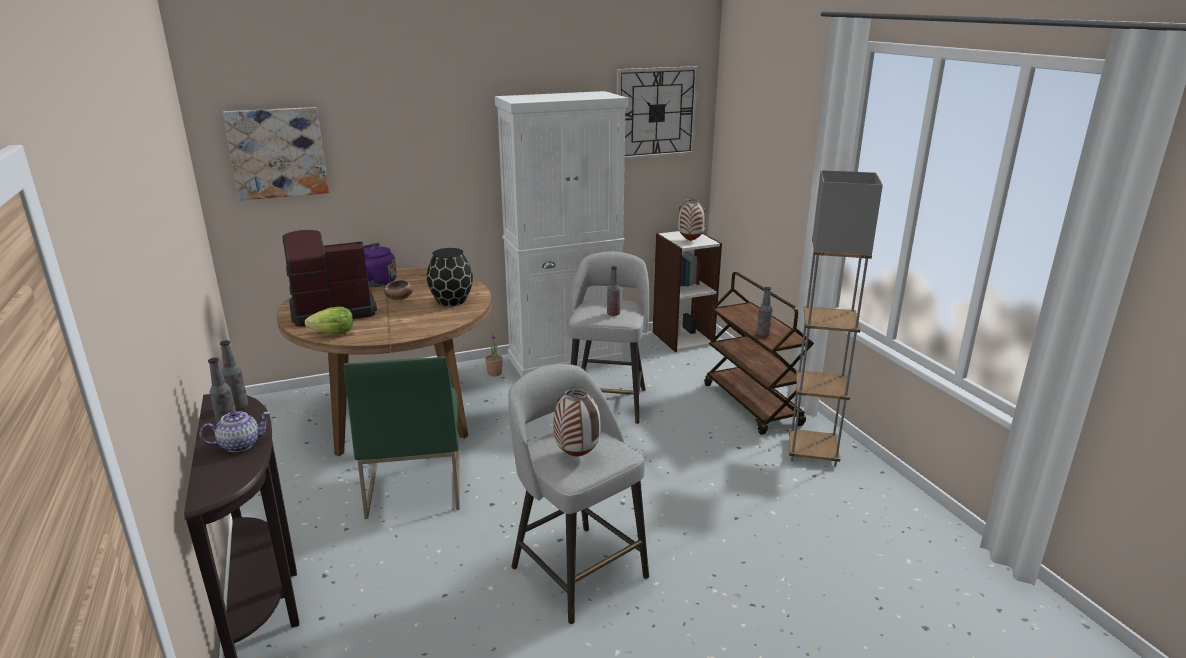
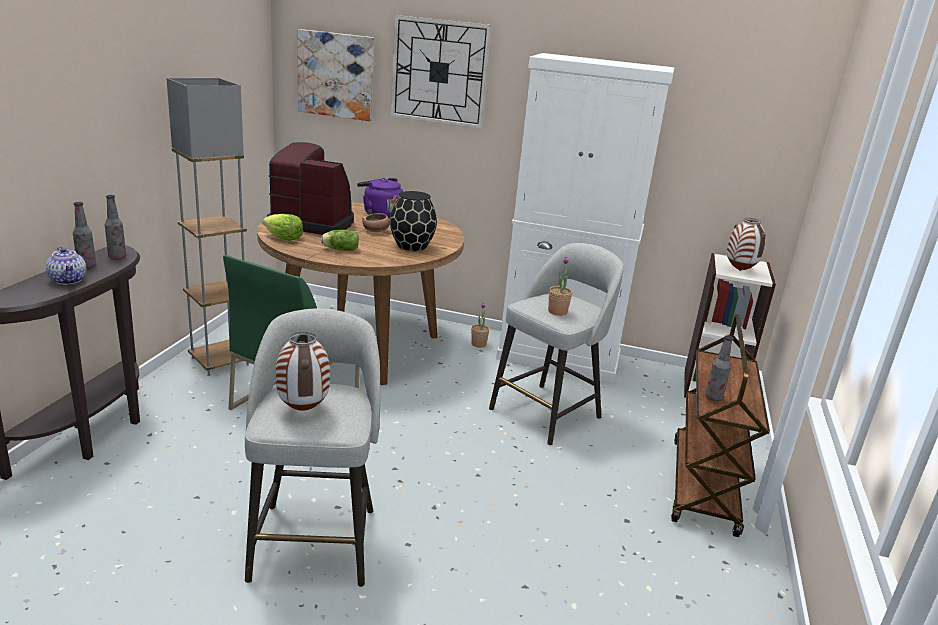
camera: 35 degrees right, 0 degrees up
(240, 444) = (69, 280): teapot -> teapot turned 45 degrees clockwise
(400, 324) = (339, 249): none -> lettuce
(613, 314) = (557, 312): bottle -> potted plant
(656, 113) = (741, 106): wall clock -> wall clock (439, 72)
(812, 452) = (712, 571): grey floor lamp -> grey floor lamp (220, 361)

